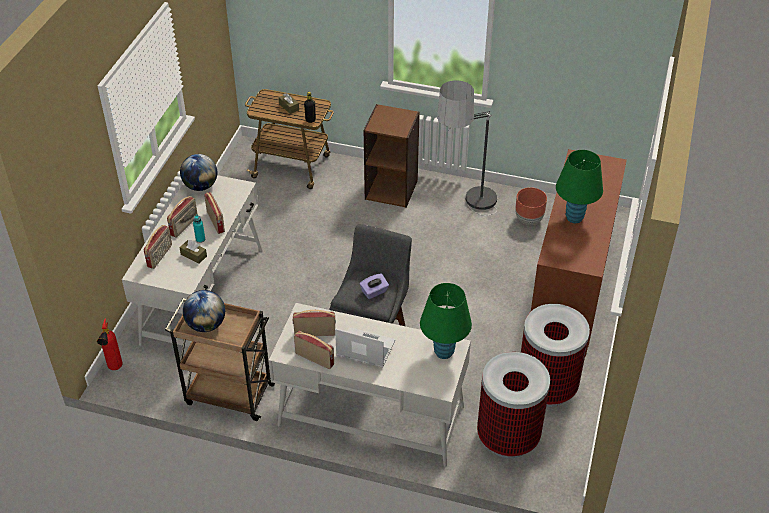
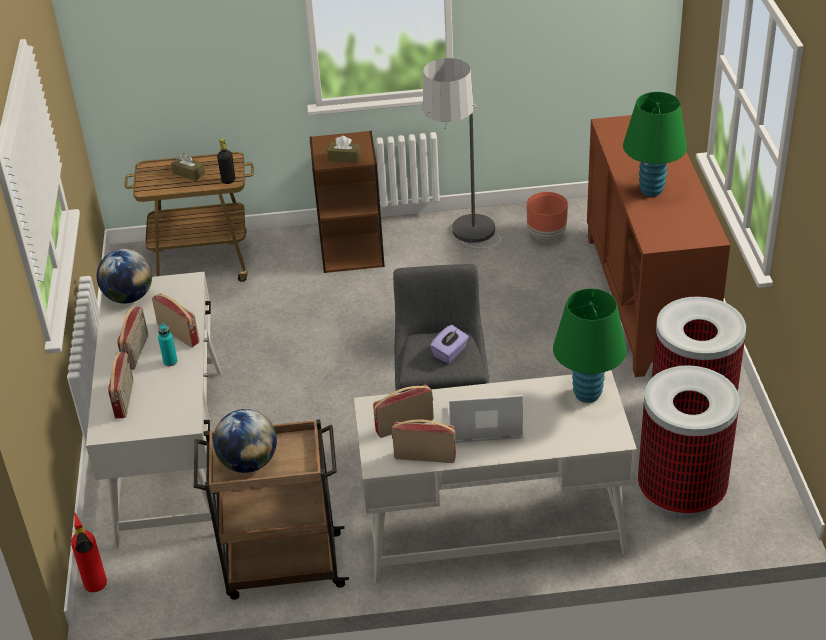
camera: 20 degrees left, 5 degrees down
(193, 255) = (173, 384): brown tissue box -> brown tissue box (344, 158)

